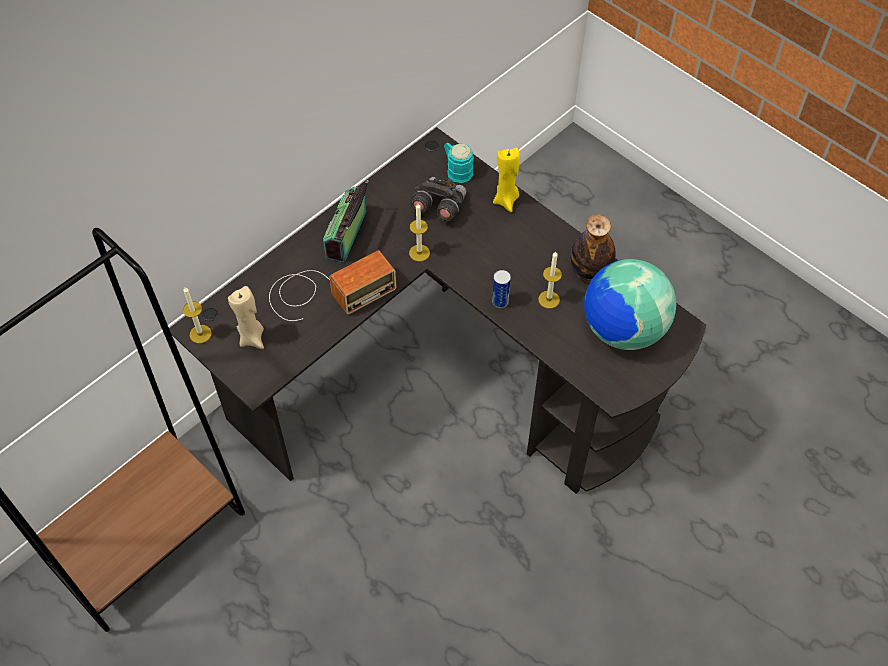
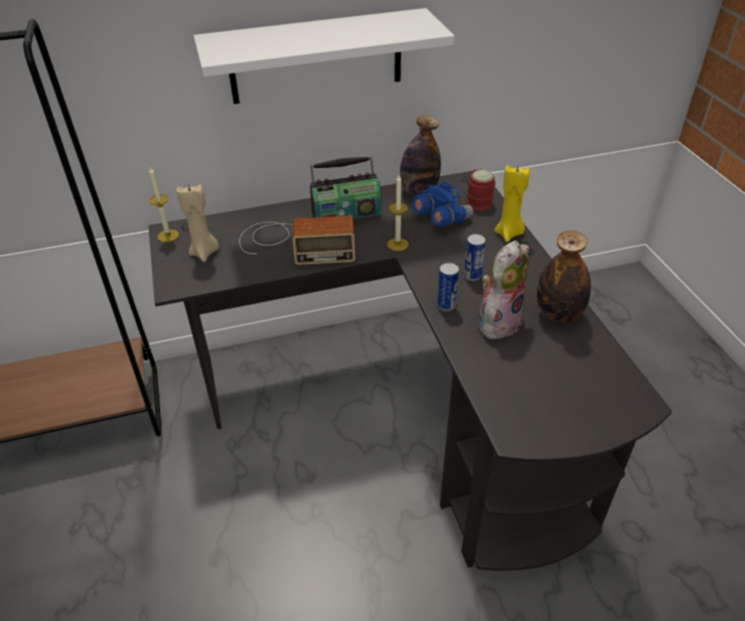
camera: 30 degrees right, 15 degrees down
(291, 113) = (316, 57): none -> white shelf
(348, 235) = (346, 213): radio -> radio turned 150 degrees counterclockwise
(397, 179) = (418, 191): none -> bottle
(438, 206) = (441, 219): grey binoculars -> blue binoculars
(456, 169) = (477, 200): turquoise mug -> red mug
(502, 261) = (472, 276): none -> can
(548, 299) = (498, 321): candle -> plush toy
(622, 329) = (564, 376): globe -> none

